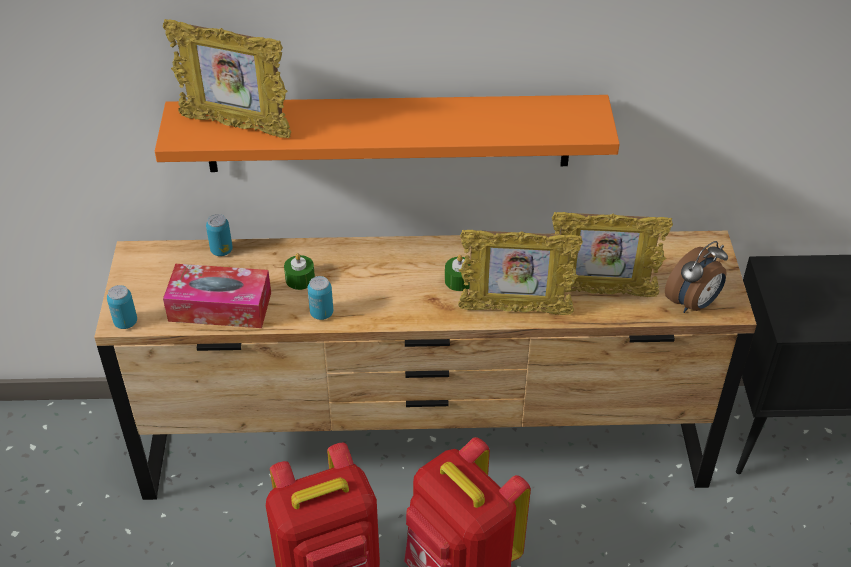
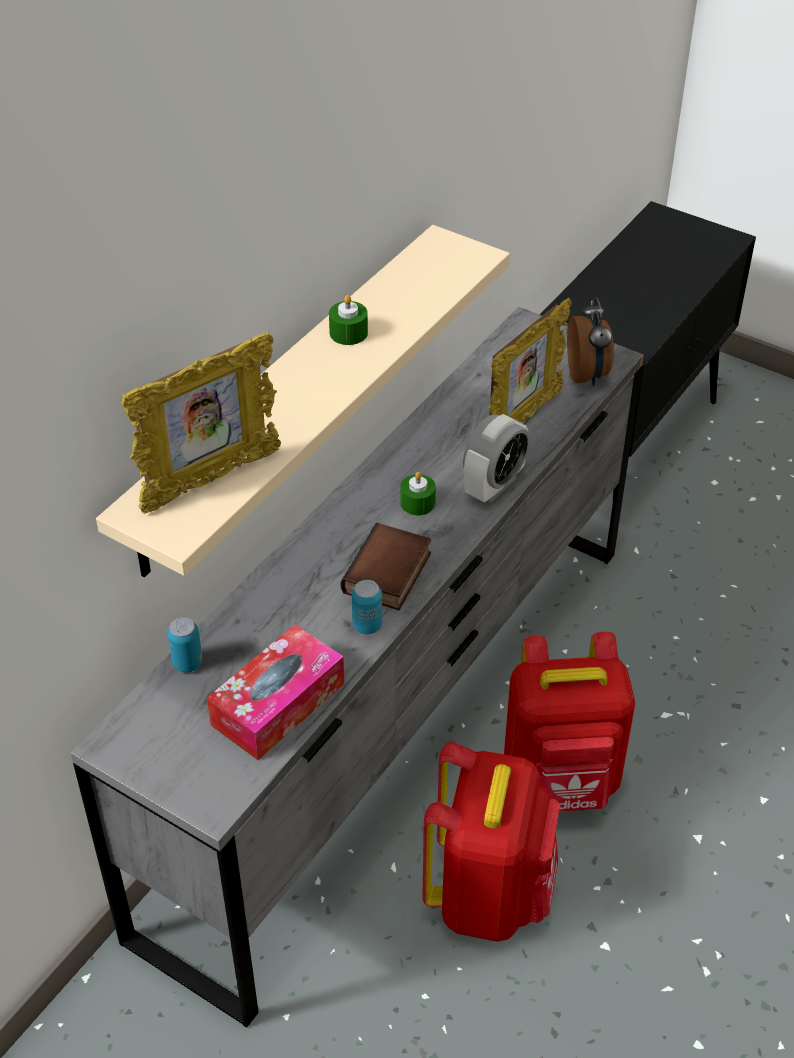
camera: 55 degrees left, 0 degrees up
(126, 322) = (223, 800): can -> none
(300, 279) = (299, 619): green candle -> green candle (348, 333)
(377, 300) = (389, 574): none -> book
(388, 133) = (285, 398): orange shelf -> beige shelf
(425, 446) = (396, 728): brown dresser -> grey dresser
(515, 310) = (494, 486): picture frame -> alarm clock

